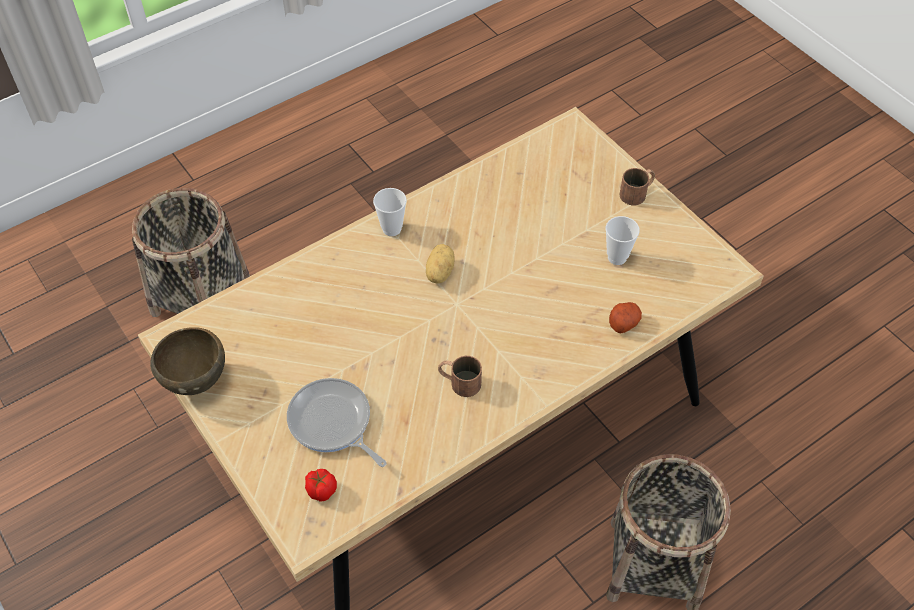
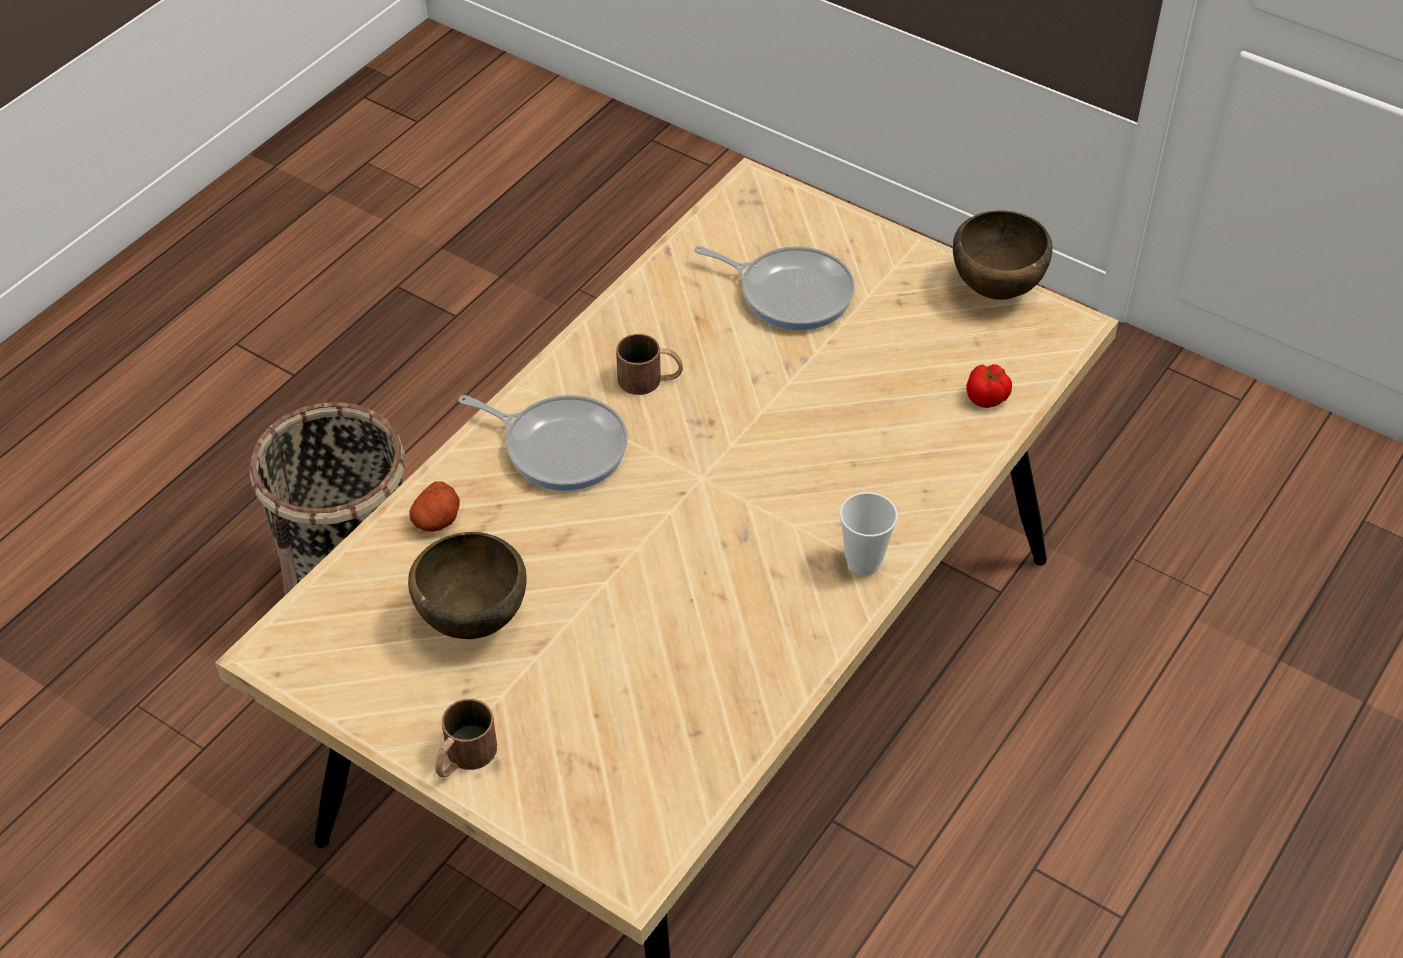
camera: 160 degrees right, 5 degrees down
(202, 298) = (1227, 763): basket -> none
(321, 490) = (762, 228): tomato -> tomato (987, 398)
(438, 272) = (752, 515): potato -> none
(534, 349) = (560, 446): none -> frying pan
(617, 257) = (472, 621): cup -> brown bowl

